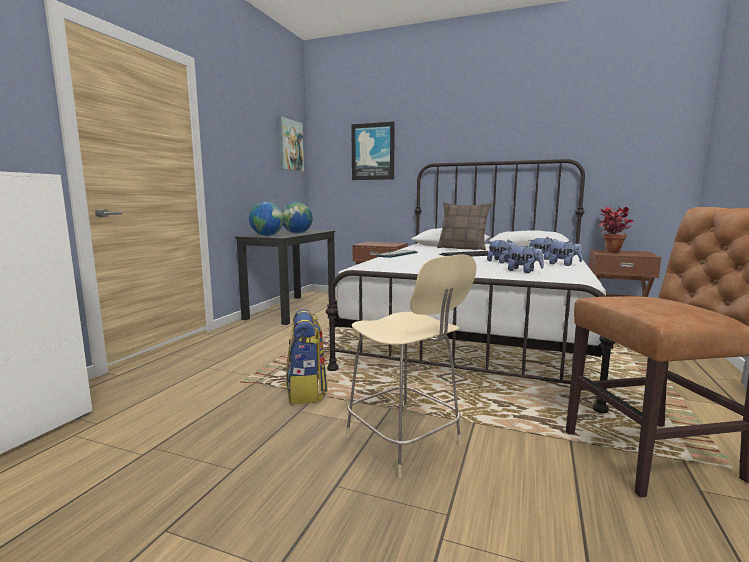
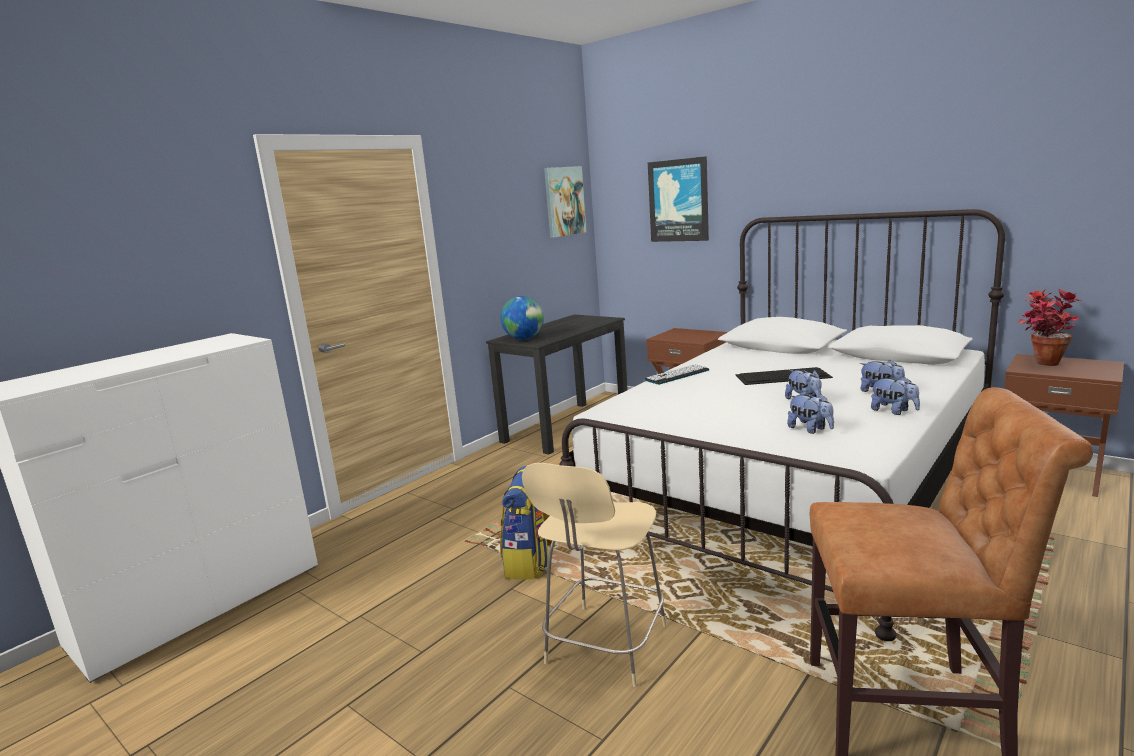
camera: 20 degrees right, 5 degrees up
(297, 233) = (567, 330): globe -> none
(405, 443) = (605, 647): beige chair -> beige chair turned 45 degrees clockwise
(462, 248) = (788, 356): pillow -> none

